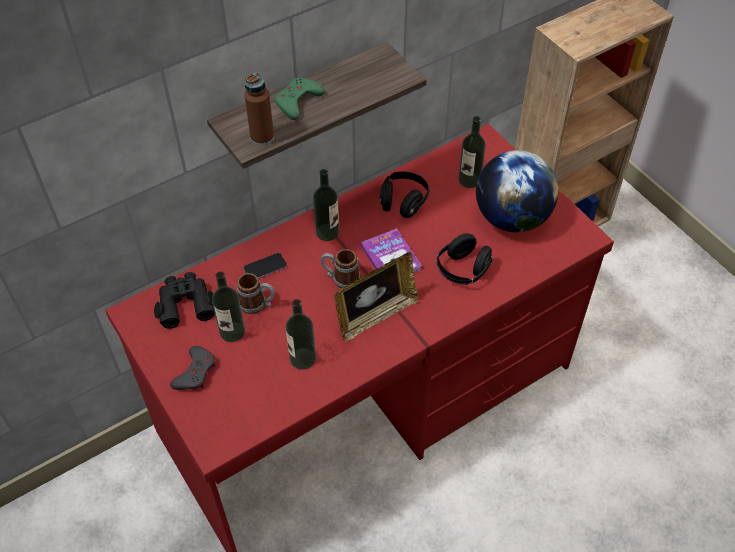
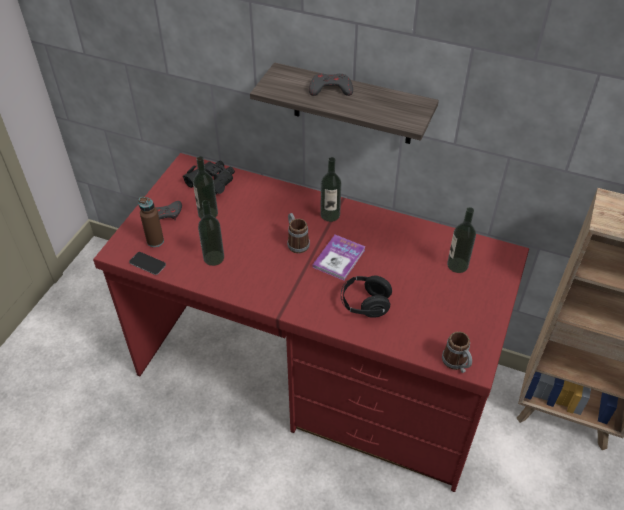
camera: 55 degrees right, 5 degrees down
(257, 304) = (239, 214): mug -> mug (457, 364)
(262, 137) = (281, 90): brown bottle -> brown bottle (155, 241)
(265, 267) = (272, 201): phone -> phone (147, 264)
(298, 101) = (330, 89): green game controller -> grey game controller
(376, 316) = (280, 276): picture frame -> none
(403, 202) = (396, 239): black headphones -> none
(511, 218) = (445, 309): globe -> none

